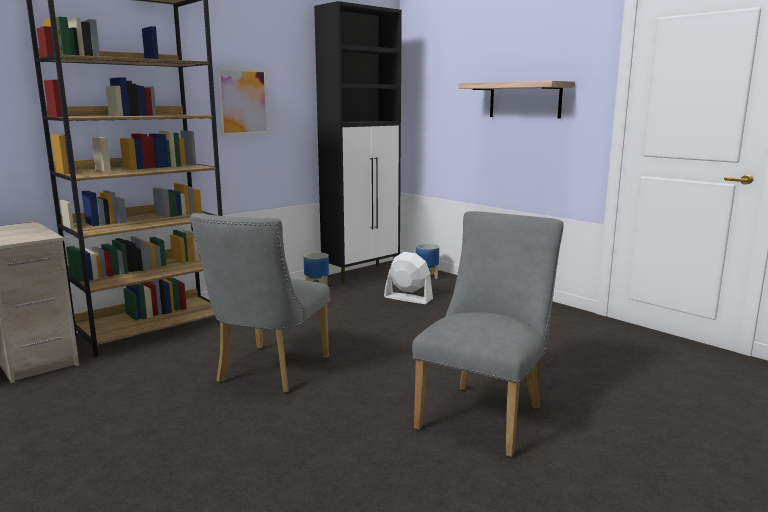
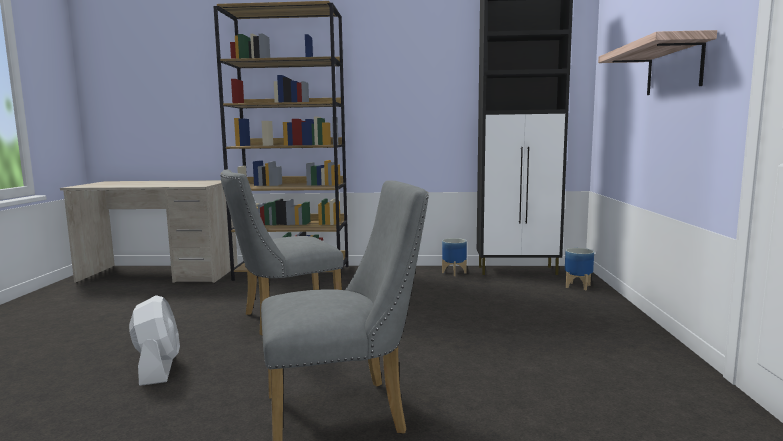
camera: 45 degrees right, 5 degrees down
(243, 102) = (400, 94): picture -> none
(408, 298) = (513, 299): white fan -> white fan (158, 368)

